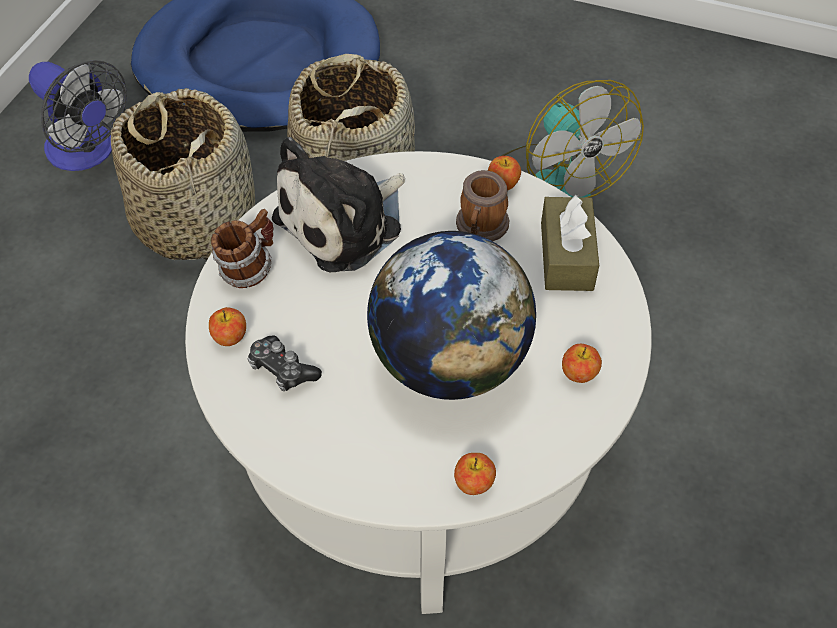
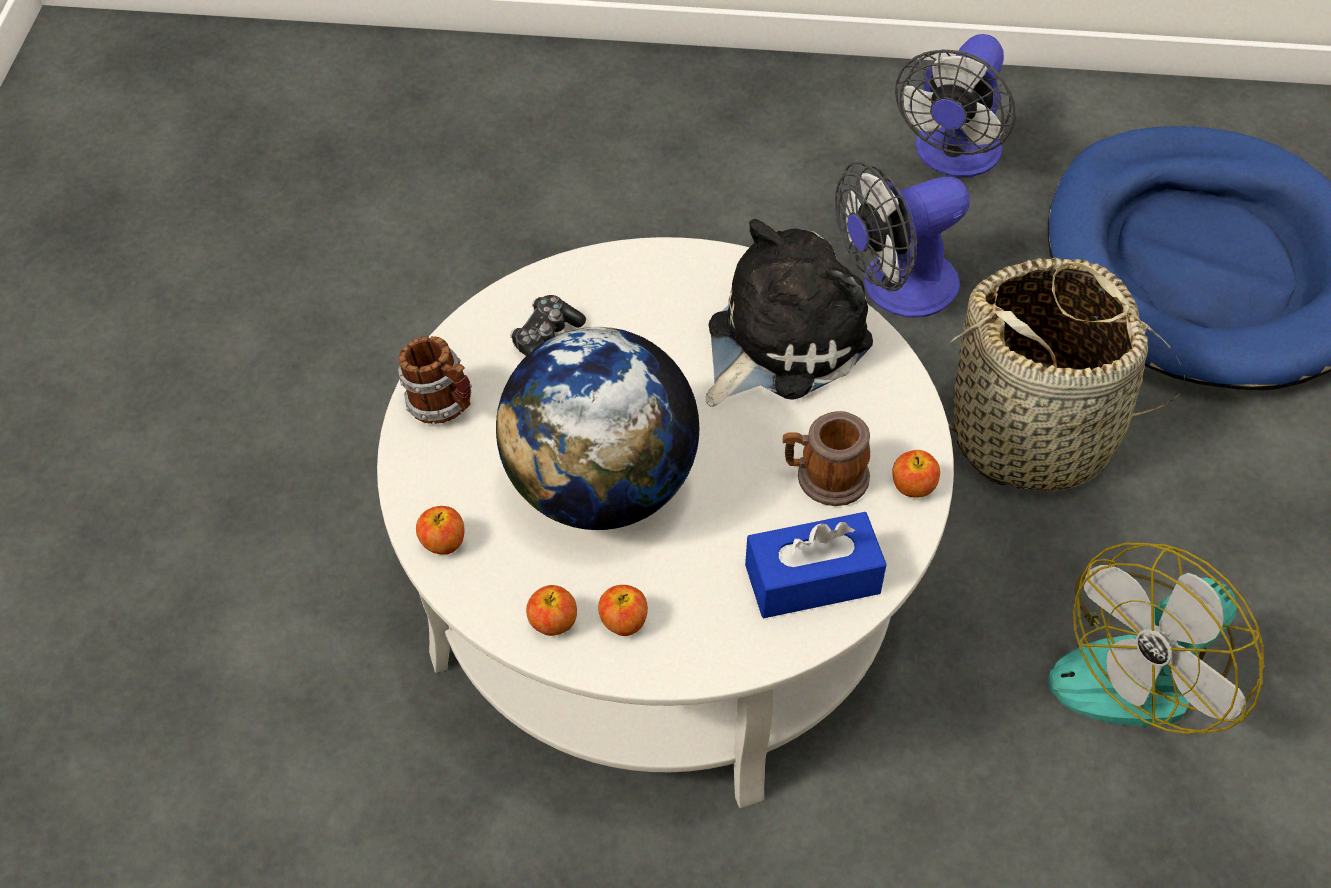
camera: 75 degrees right, 0 degrees up
(196, 221) = (895, 289): basket -> fan
(230, 337) = (576, 286): apple -> apple (553, 623)
(248, 269) = (675, 274): mug -> mug (443, 406)
(345, 222) = (779, 341): plush toy -> plush toy turned 105 degrees clockwise
(566, 256) = (812, 579): brown tissue box -> blue tissue box

